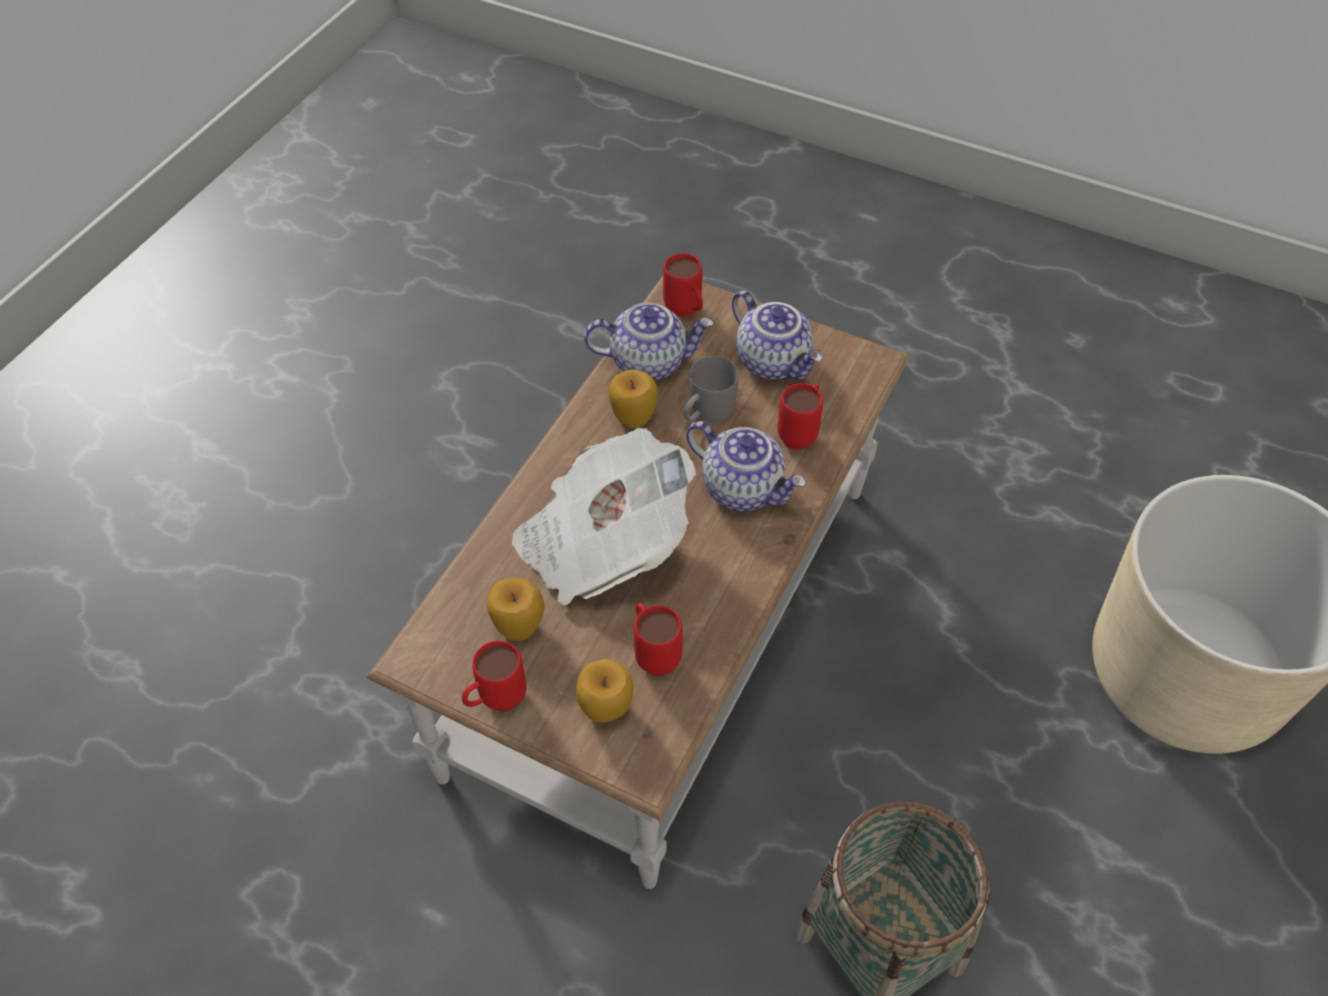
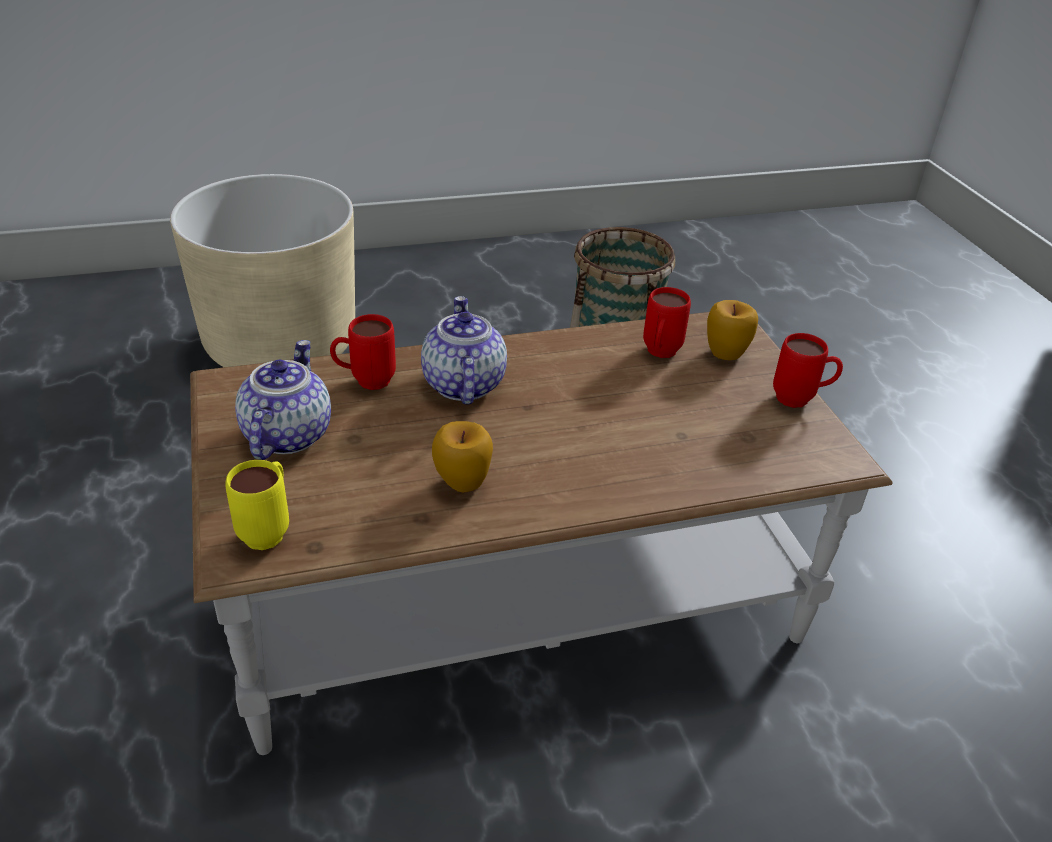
camera: 135 degrees left, 15 degrees down
(519, 627) = (740, 423): apple -> none
(602, 543) = (613, 425): newspaper -> none
(649, 361) = (374, 515): teapot -> none
(686, 313) = (269, 529): red mug -> yellow mug
(706, 413) = (403, 442): grey mug -> none

